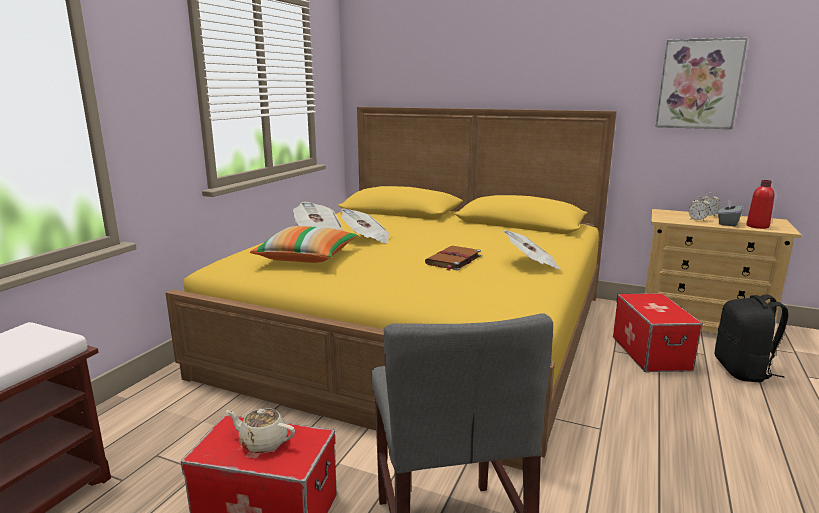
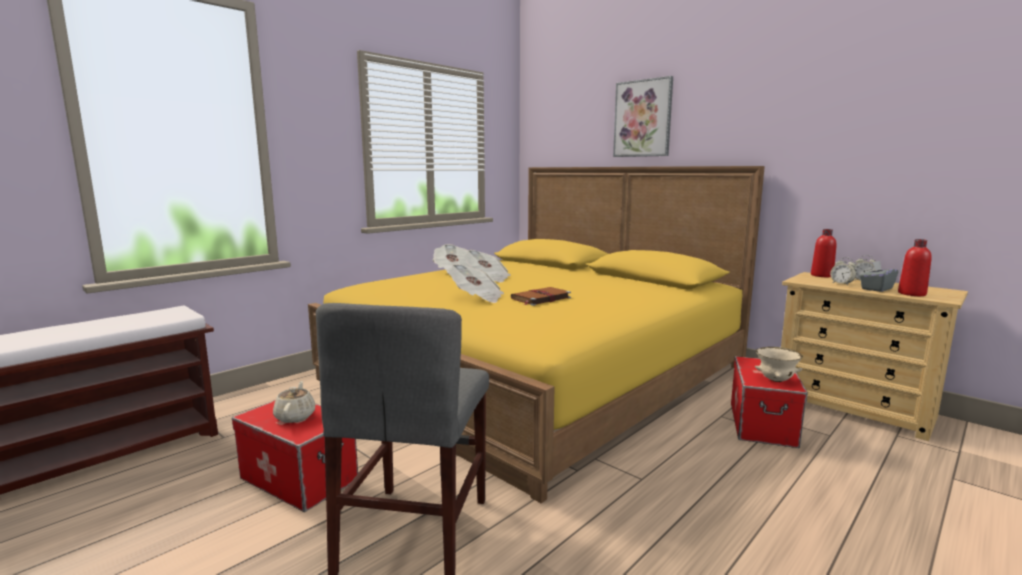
camera: 20 degrees right, 5 degrees down
(262, 442) = (295, 416): beige teapot -> beige teapot turned 45 degrees clockwise
(307, 257) = (421, 286): pillow -> none
(531, 265) = (612, 308): newspaper -> newspaper (477, 298)
(670, 314) = (776, 380): none -> beige bowl
(671, 212) = (821, 275): none -> red bottle
(699, 84) = (855, 134): picture -> picture (643, 118)
(743, 371) = (865, 458): black backpack -> none

